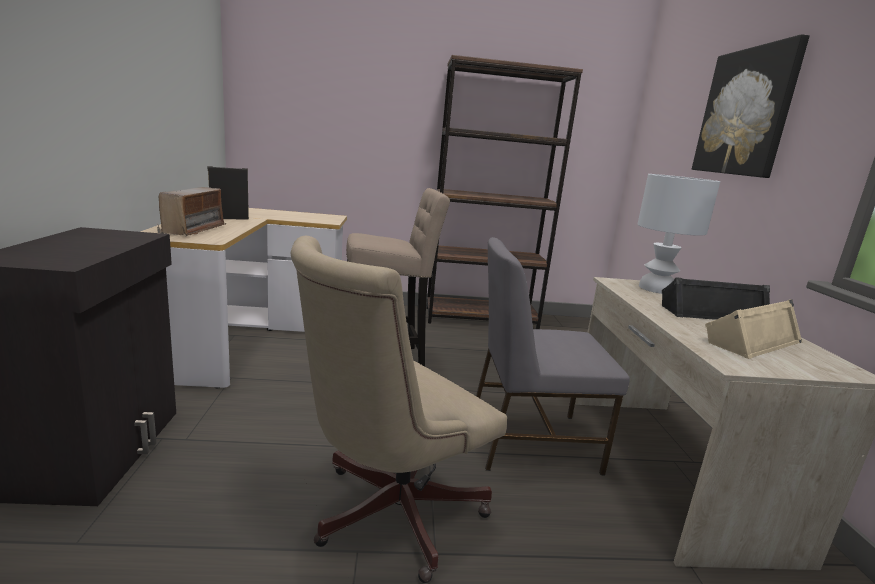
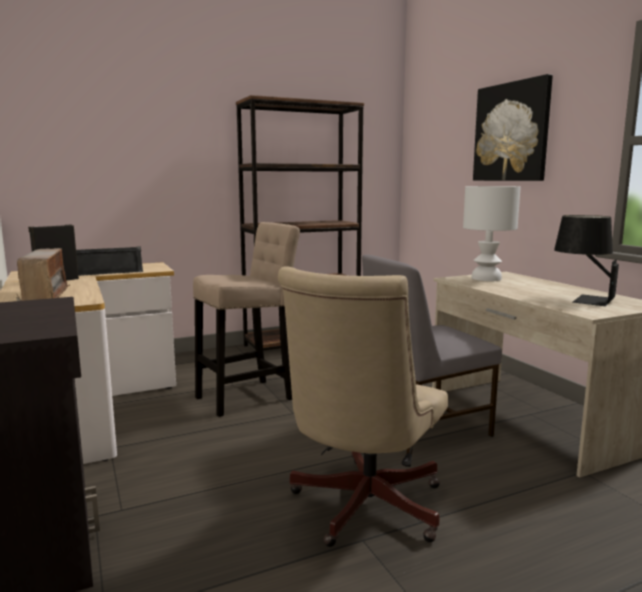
camera: 20 degrees left, 5 degrees down
(712, 313) = (539, 287): black speaker -> black speaker (107, 271)
(750, 340) = (581, 299): beige speaker -> black table lamp

